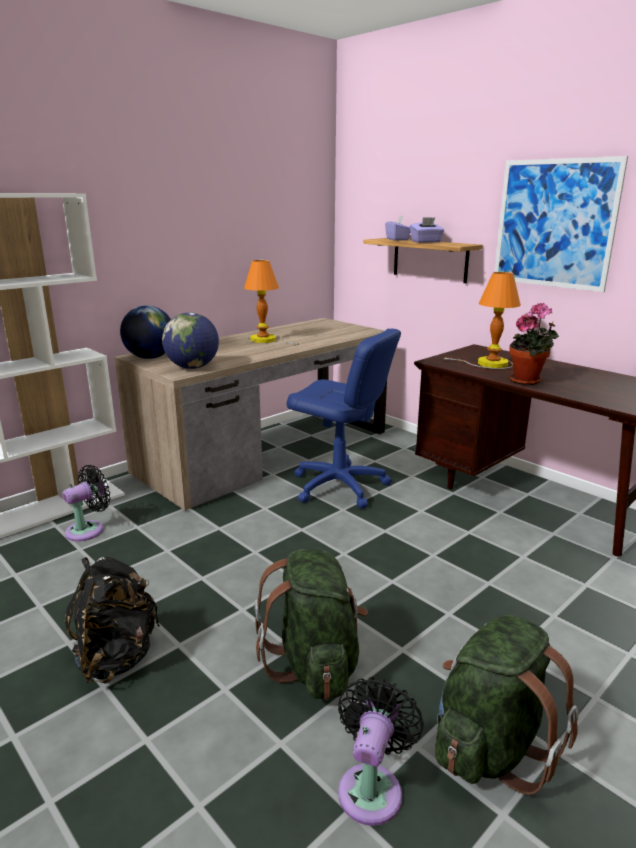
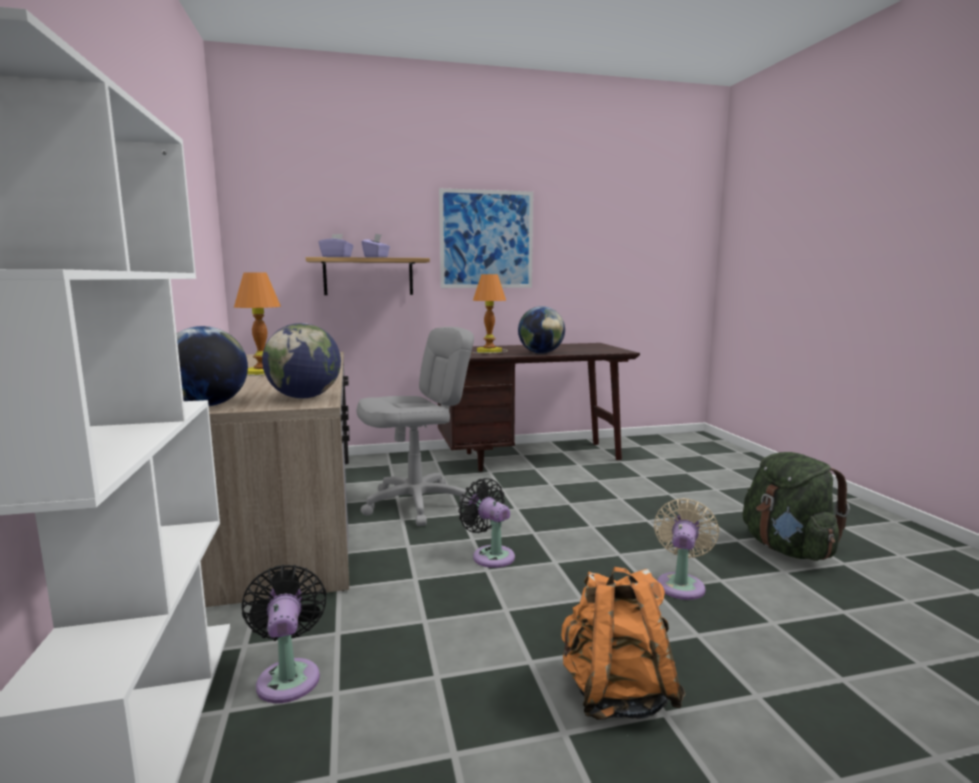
camera: 60 degrees left, 10 degrees down
(117, 657) = (616, 694): black backpack -> orange backpack
(315, 664) = (681, 584): green backpack -> beige fan
(339, 486) = (416, 504): blue office chair -> grey office chair
(372, 787) = (821, 597): black fan -> black fan (490, 555)
(528, 381) = (541, 353): potted plant -> globe

